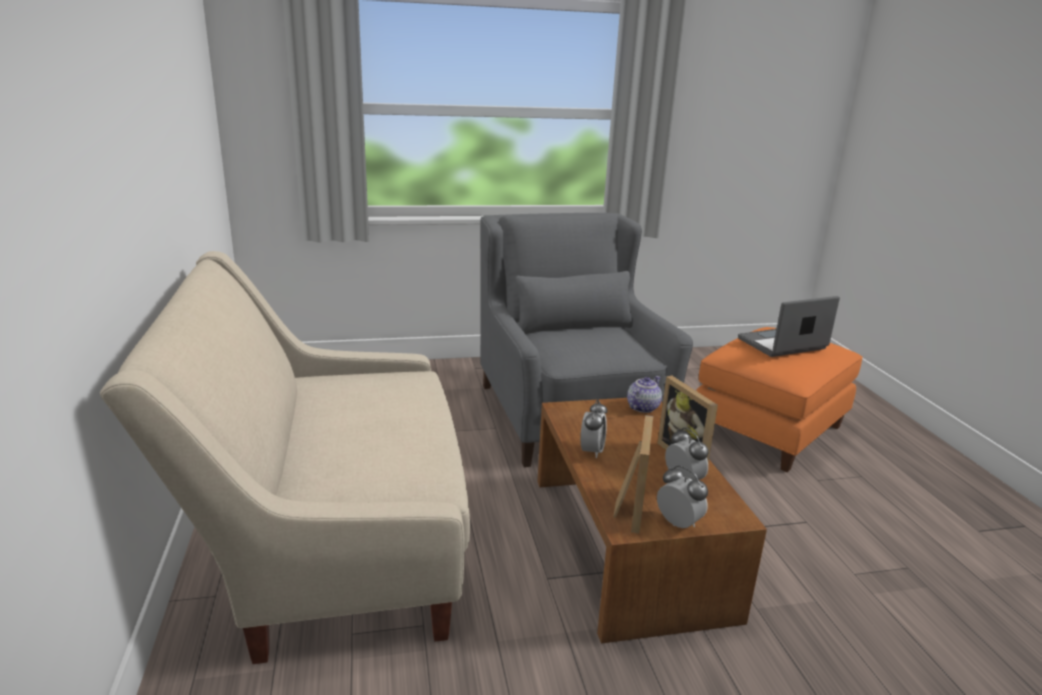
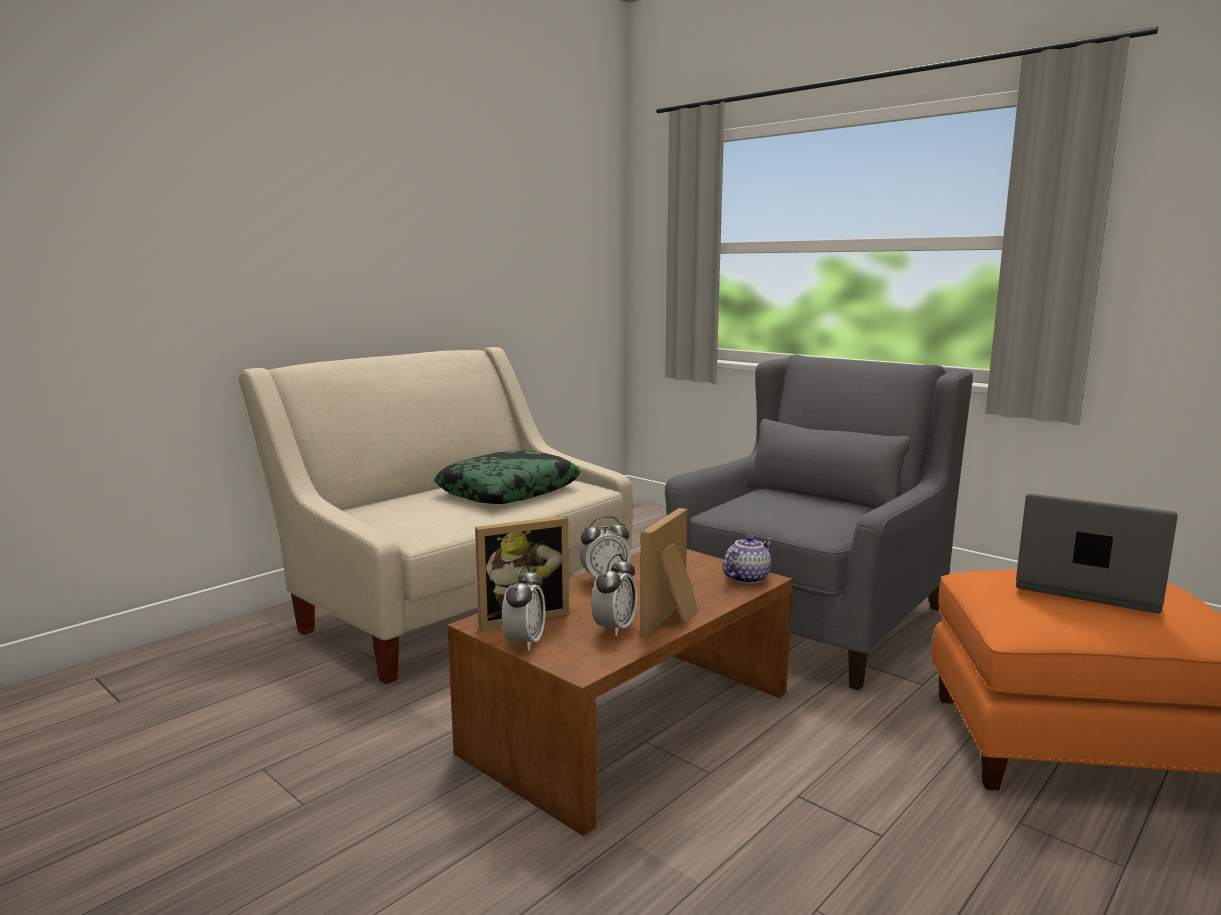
camera: 55 degrees right, 10 degrees down
(368, 408) = (509, 491): none -> pillow
(642, 407) = (746, 578): teapot -> teapot turned 45 degrees counterclockwise

